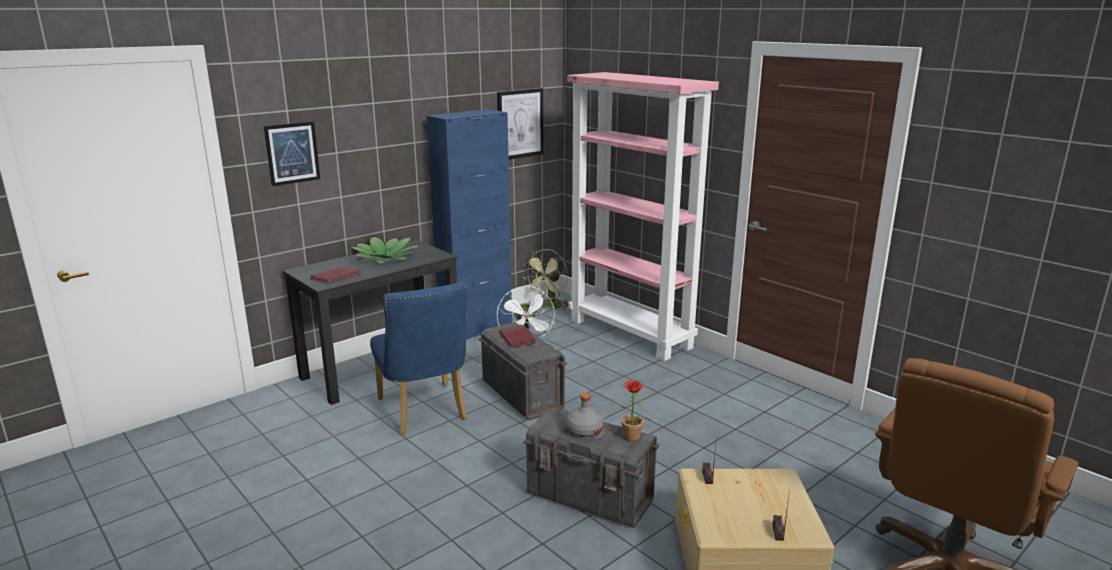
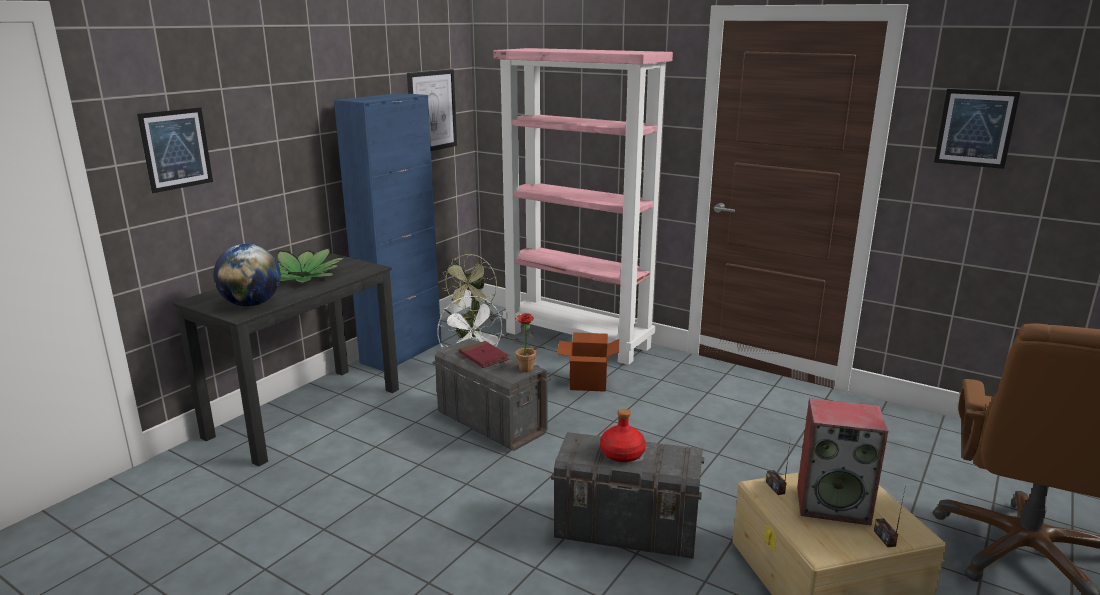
camera: 15 degrees left, 0 degrees up
(336, 277) = (251, 304): red book -> globe
(424, 412) = (383, 459): blue chair -> none
(584, 430) = (621, 454): grey bottle -> red bottle
(620, 372) = (588, 383): none -> cardboard box
(628, 438) = (676, 456): potted plant -> potted plant (523, 370)
(750, 499) = (833, 505): none -> speaker
(980, 169) = (975, 128): none -> picture

